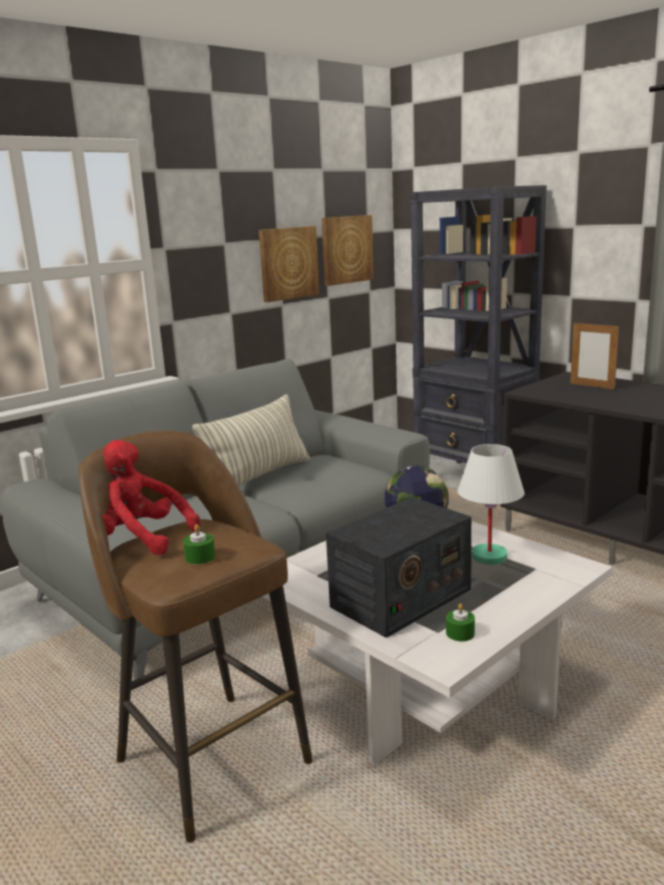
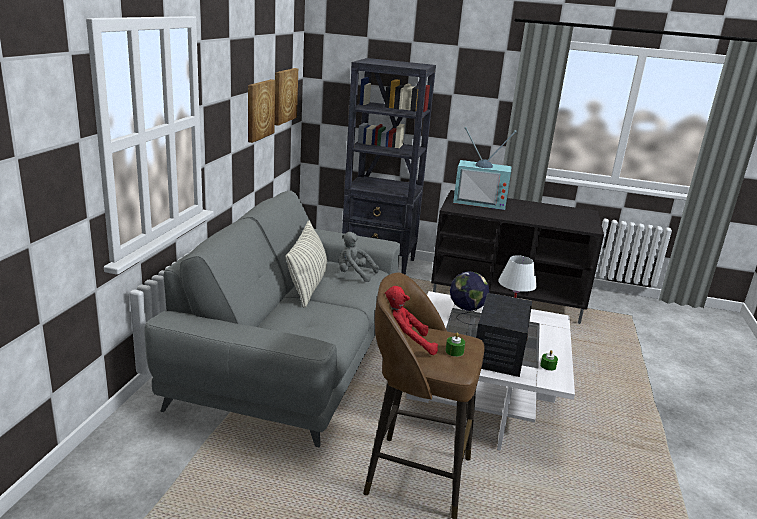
camera: 35 degrees left, 5 degrees up
(335, 471) = (354, 274): none -> grey plush toy
(592, 386) = (480, 202): picture frame -> television

